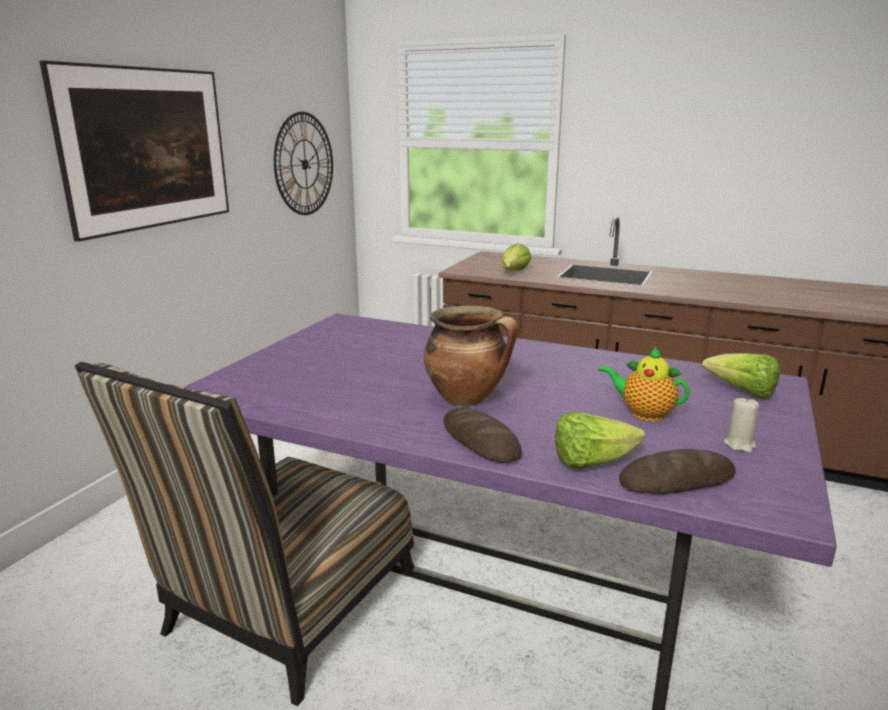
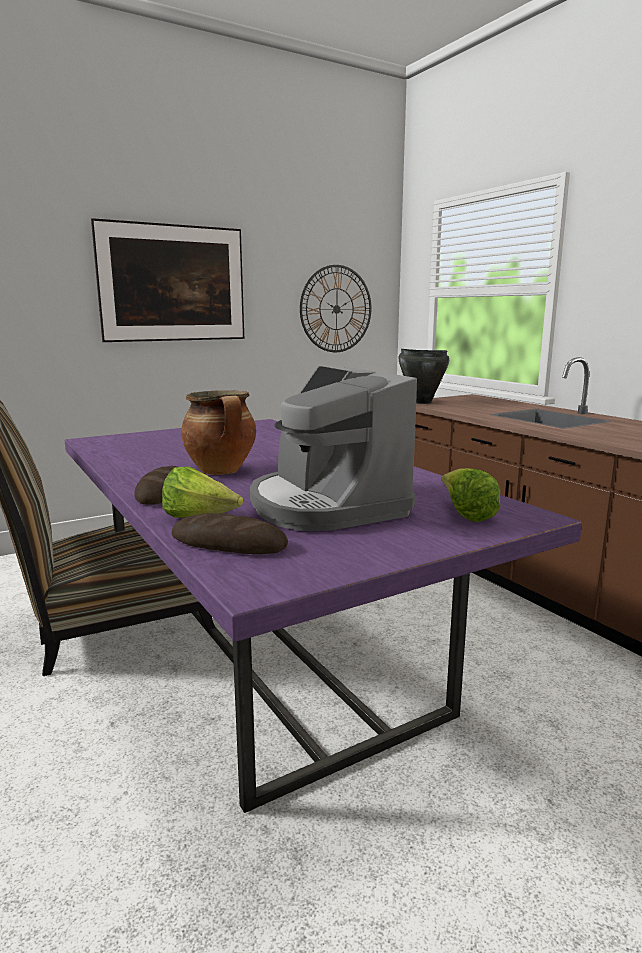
camera: 35 degrees right, 5 degrees down
(466, 269) = (421, 402): none -> black cooking pot
(514, 272) = (458, 407): lettuce -> none
(643, 413) = (325, 505): teapot -> coffee machine
(739, 444) = (349, 541): beige candle -> none

